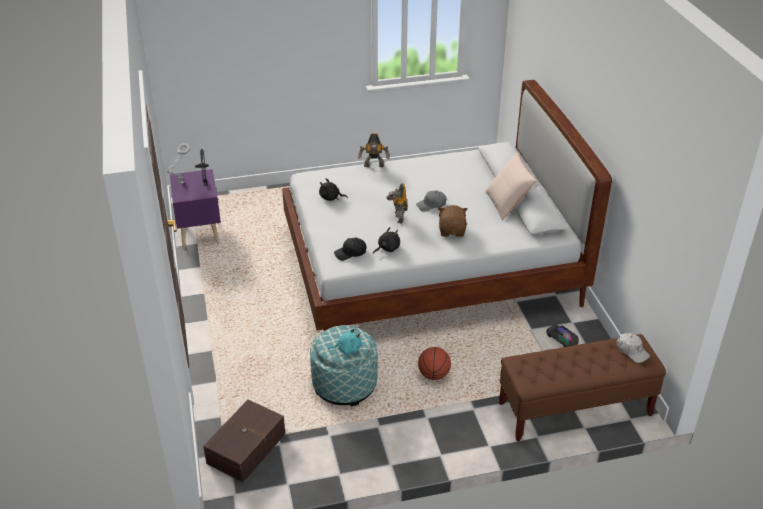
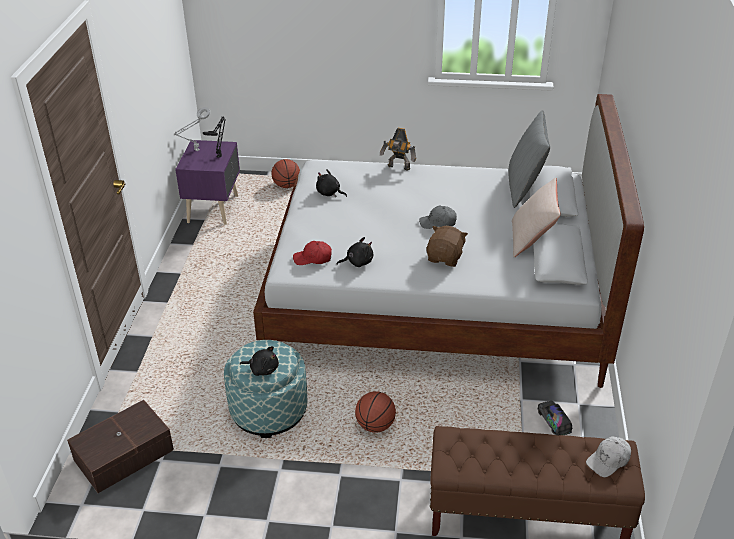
camera: 20 degrees right, 0 degrees up
(253, 200) = (287, 186): none -> basketball
(347, 349) = (262, 369): turquoise plush toy -> black plush toy
(350, 253) = (313, 258): black cap -> red cap
(397, 217) = (390, 229): toy robot -> none
(480, 165) = (524, 188): none -> grey pillow
(632, 351) = (608, 460): white cap -> white cap turned 75 degrees clockwise

